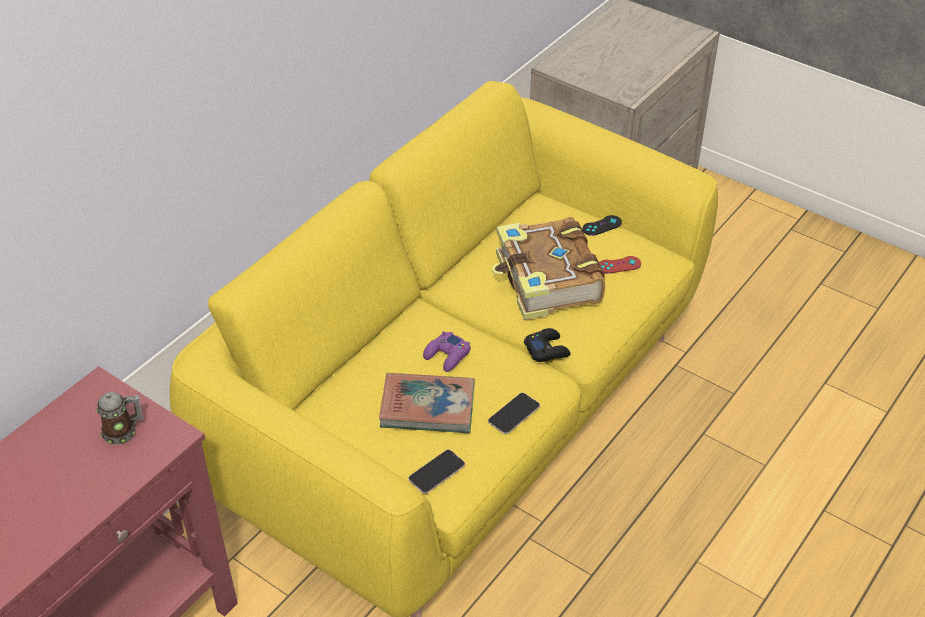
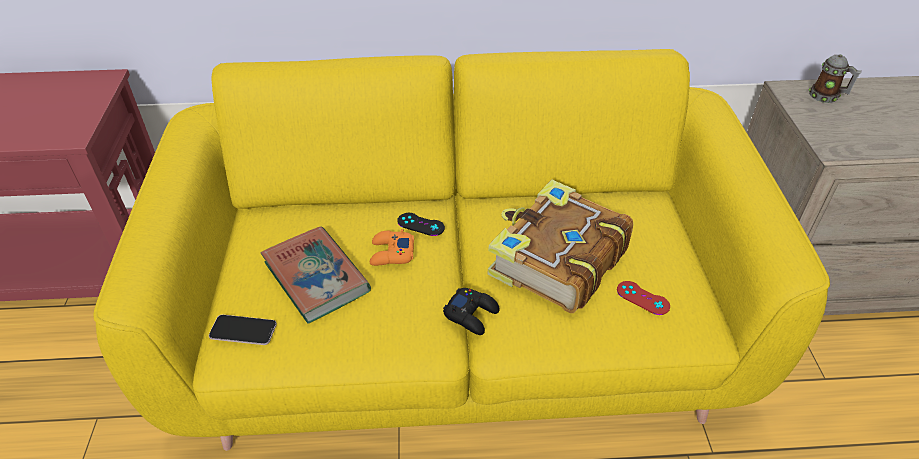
camera: 50 degrees right, 0 degrees up
(124, 431) = (61, 112): mug -> mug (827, 97)
(447, 355) = (391, 253): purple game controller -> orange game controller
(514, 414) = (364, 341): phone -> none
(602, 226) = (678, 255): black game controller -> black game controller (420, 224)

